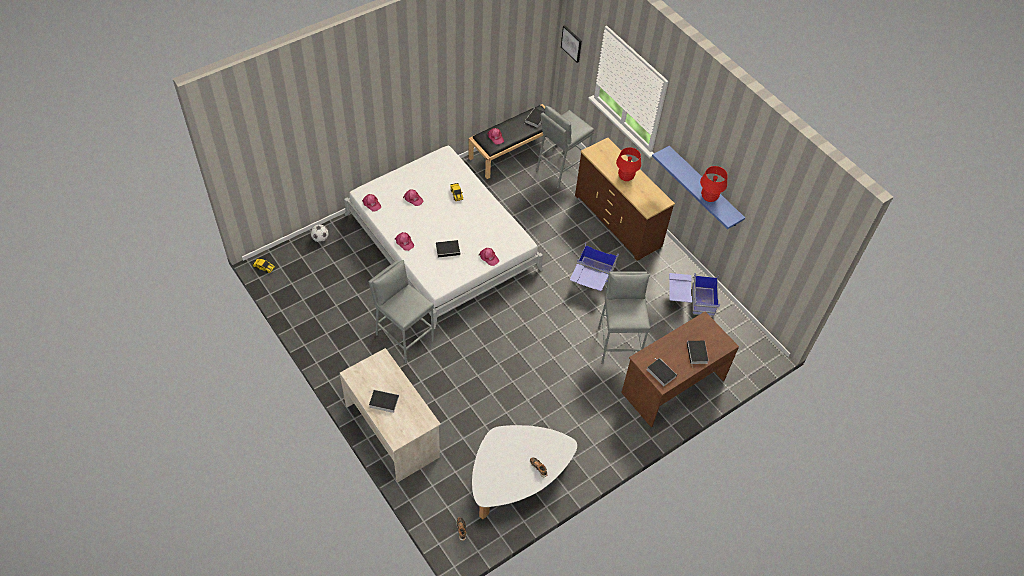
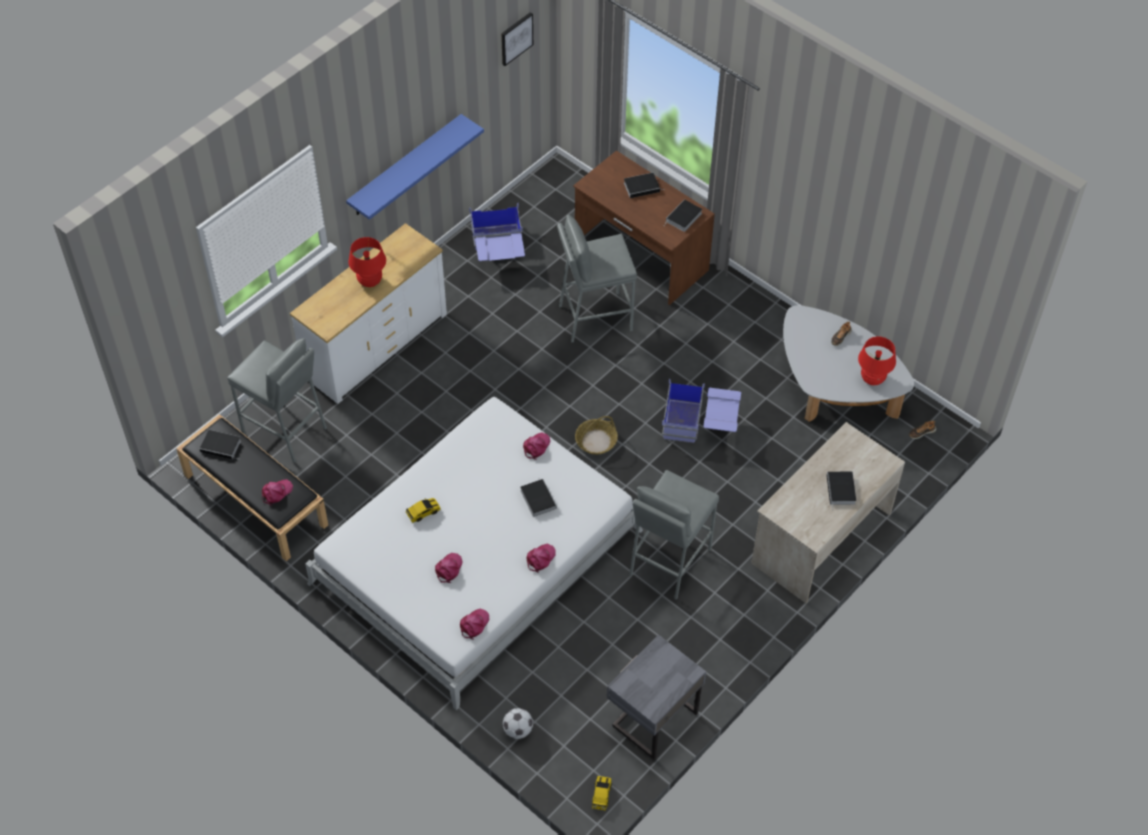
camera: 100 degrees left, 0 degrees up
(299, 302) = (652, 719): none -> grey nightstand
(511, 320) = (596, 441): none -> basket
(572, 43) = (155, 329): picture -> picture (516, 38)
(591, 279) = (494, 361): blue storage box -> blue storage box (700, 424)
(618, 221) = (375, 345): brown dresser -> white dresser
(709, 198) = (437, 150): red table lamp -> red table lamp (872, 379)

